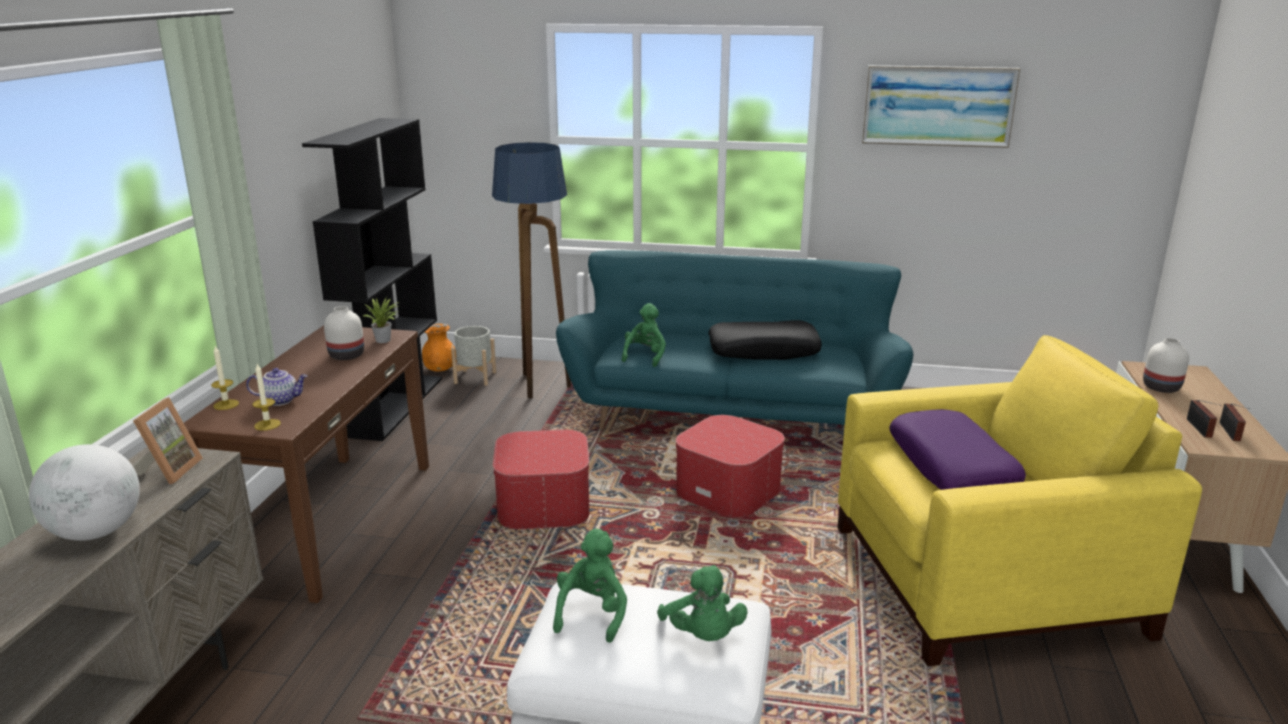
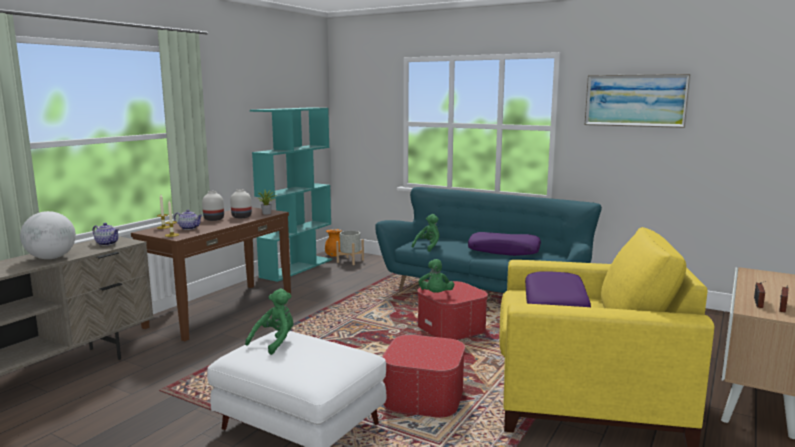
camera: 20 degrees right, 10 degrees down
(169, 470) = (107, 243): picture frame -> teapot
(394, 406) = (297, 268): black bookcase -> turquoise bookcase
(538, 384) = (382, 267): floor lamp -> none
(544, 505) = (337, 319): ottoman -> ottoman (424, 397)
(702, 636) = (325, 360): green plush toy -> green plush toy (435, 295)
(763, 351) = (504, 251): black pillow -> purple pillow
(1160, 387) = (752, 281): white vase -> white vase (213, 219)

